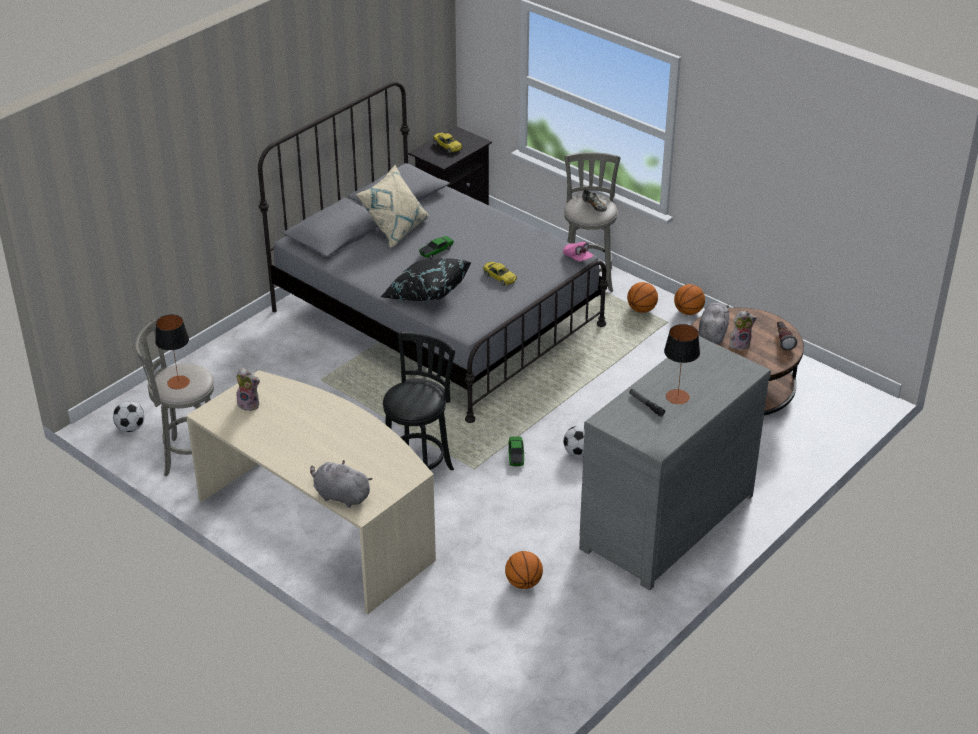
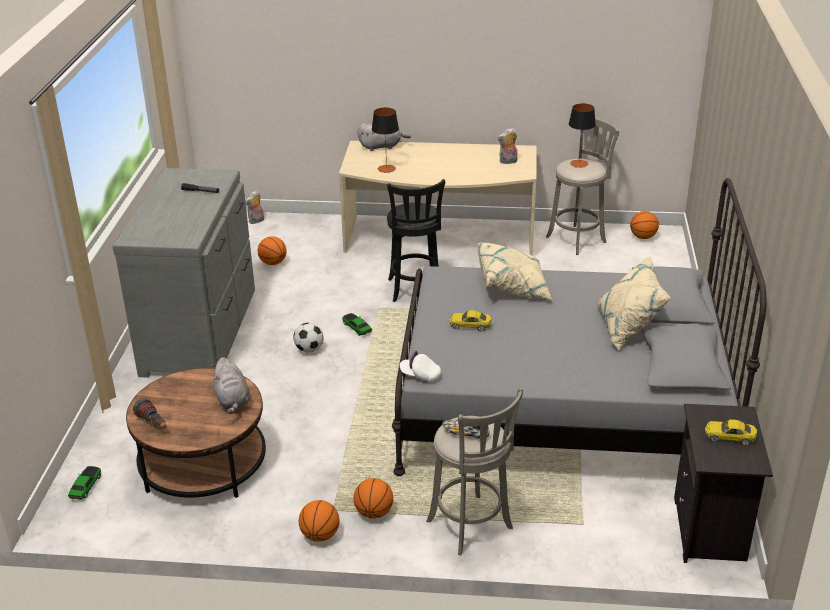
camera: 145 degrees right, 5 degrees down
(130, 428) = (643, 237): football -> basketball
(426, 293) = (513, 286): black pillow -> beige pillow
(436, 251) = (560, 324): toy car -> toy car (85, 487)
(577, 258) = (420, 375): pink cap -> white cap
(677, 397) = (179, 203): table lamp -> table lamp (386, 169)
(740, 344) = (197, 401): plush toy -> plush toy (256, 221)

